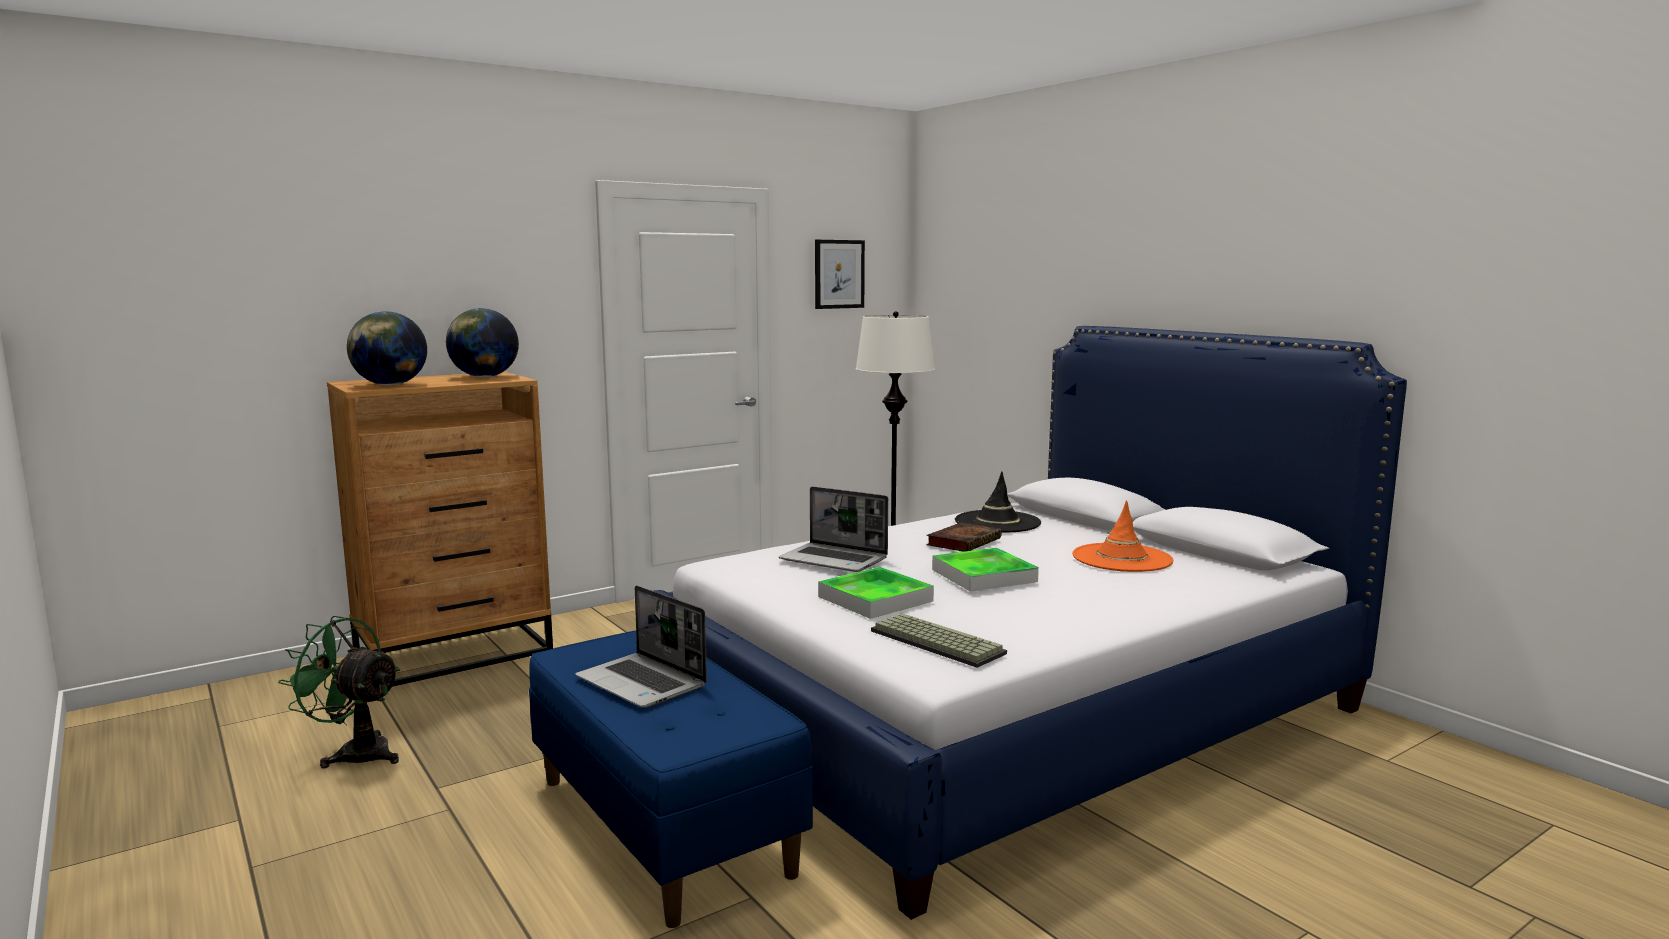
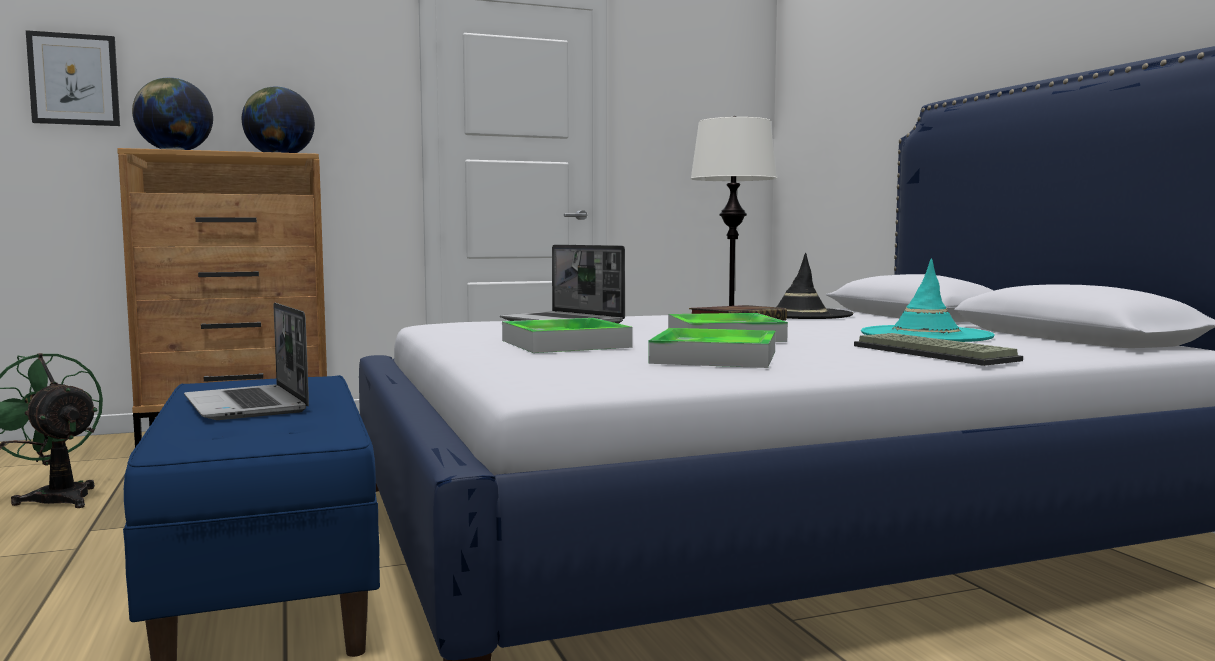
camera: 15 degrees right, 5 degrees down
(839, 274) = (687, 89): picture -> picture (74, 79)
(934, 642) = (577, 367): keyboard -> keyboard (929, 353)
(1009, 613) = (714, 357): none -> tray
(1121, 558) = (925, 335): orange hat -> turquoise hat

